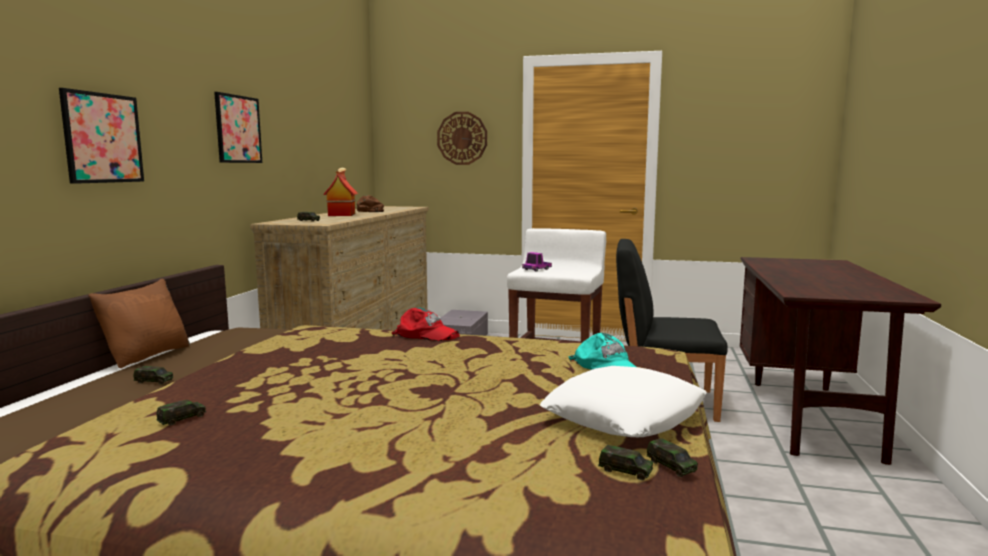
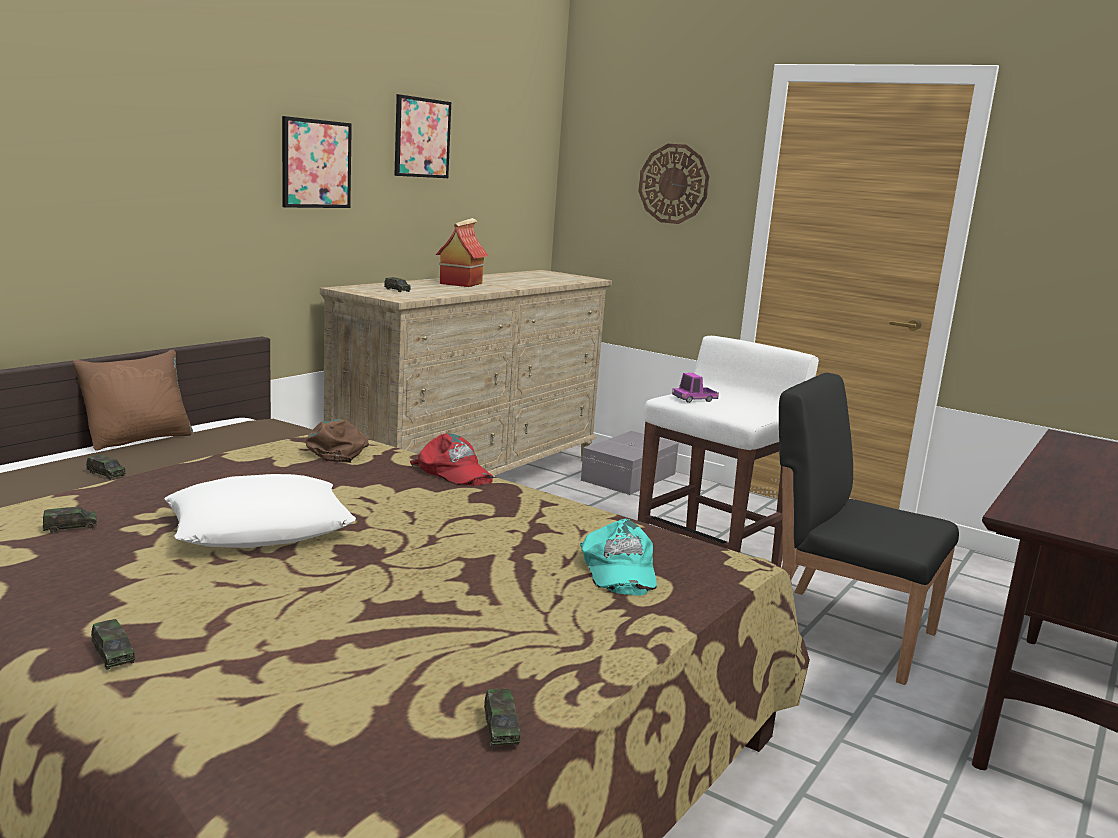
camera: 20 degrees right, 5 degrees up
(103, 138) = (113, 177): picture -> picture (422, 138)
(370, 211) = (514, 279): brown cap -> brown cap (339, 449)
(624, 415) = (542, 644): white pillow -> white pillow (260, 527)
(625, 471) = (436, 718): toy car -> toy car (113, 654)

